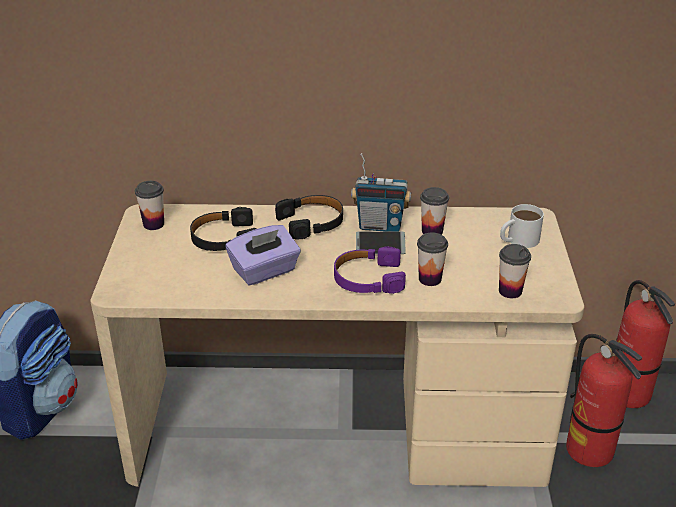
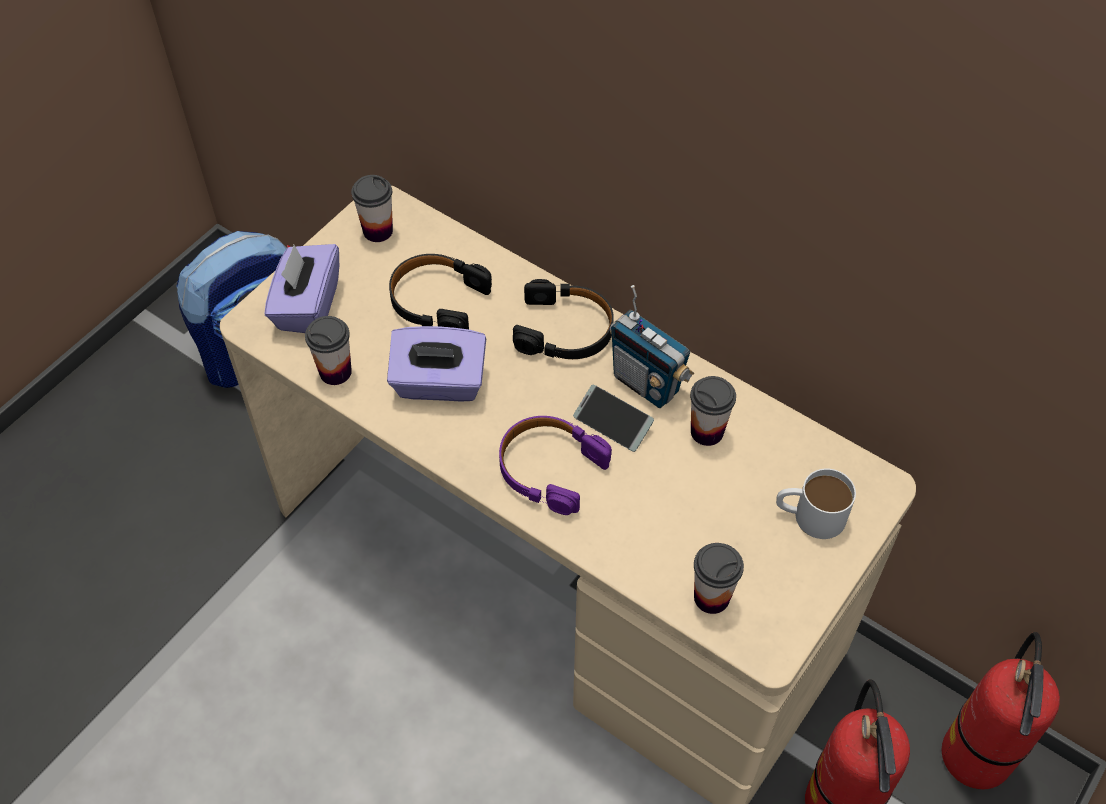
camera: 35 degrees right, 20 degrees up
(144, 271) = (307, 306): none -> purple tissue box
(430, 279) = (626, 514): cup -> cup (335, 372)

